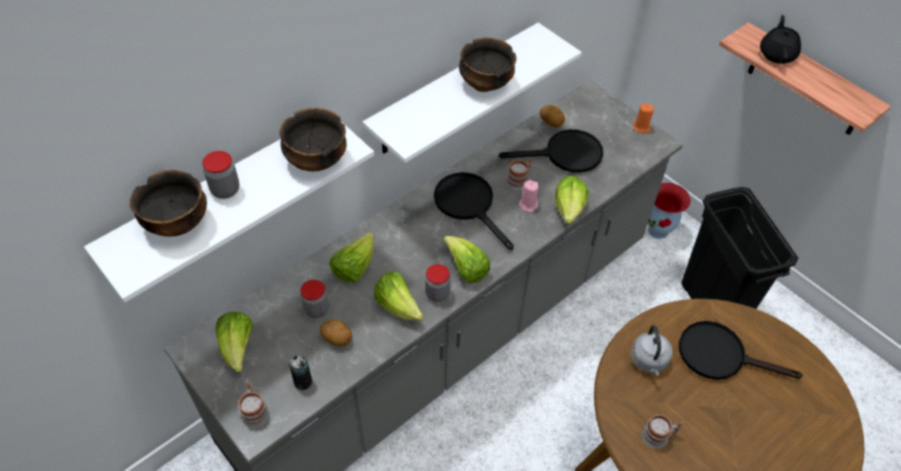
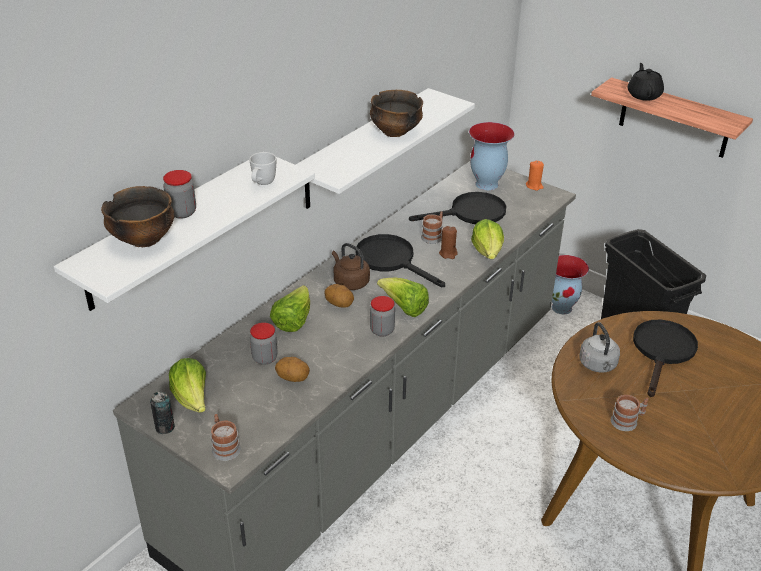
camera: 10 degrees left, 15 degrees down
(303, 382) = (268, 417): can -> can (165, 427)
(316, 160) = (262, 184): bowl -> white mug
(398, 306) = (346, 345): lettuce -> none
(421, 227) = (350, 282): none -> brown kettle
(528, 205) = (448, 253): pink candle -> brown candle
(551, 123) = (449, 191): potato -> potato (339, 304)
(592, 118) = (487, 184): none -> vase
(720, 355) = (662, 352): black frying pan -> black frying pan turned 105 degrees clockwise

